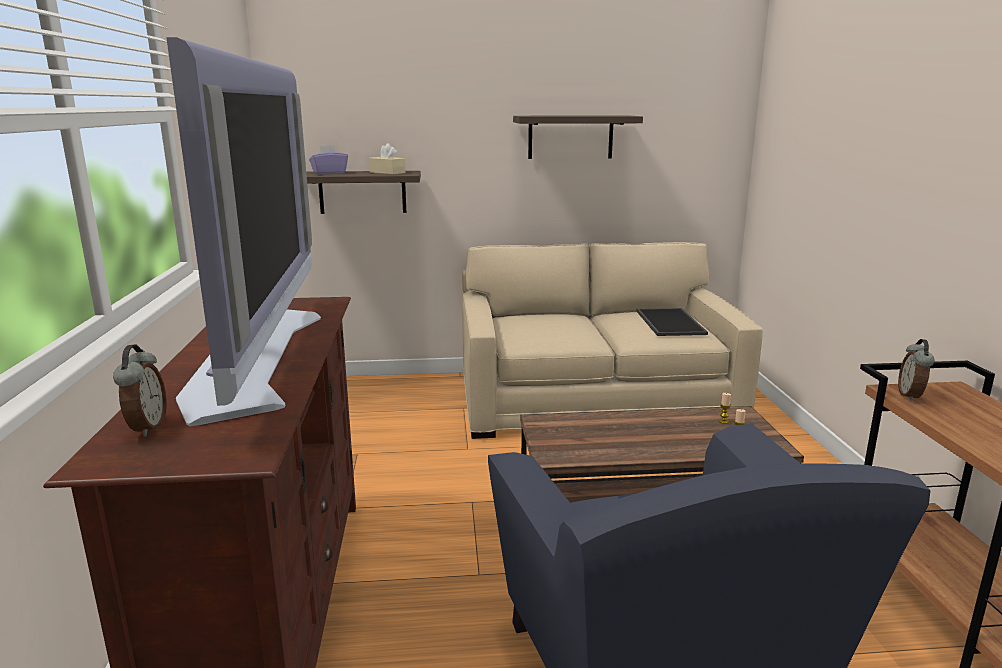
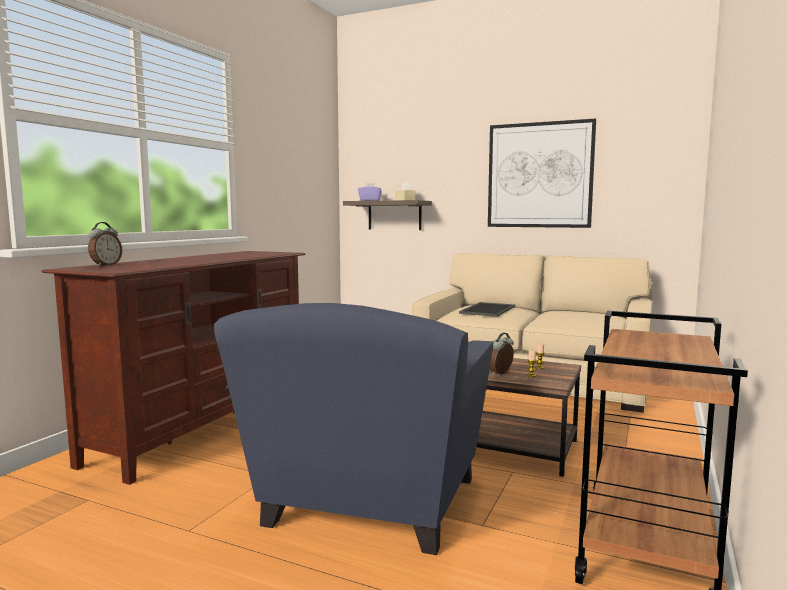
camera: 30 degrees right, 10 degrees down
(256, 356) = (201, 259): television -> none
(570, 137) = (539, 175): shelf -> picture
(668, 322) = (588, 316): tray -> tray (487, 309)
(911, 396) = (633, 335): alarm clock -> alarm clock (501, 373)

